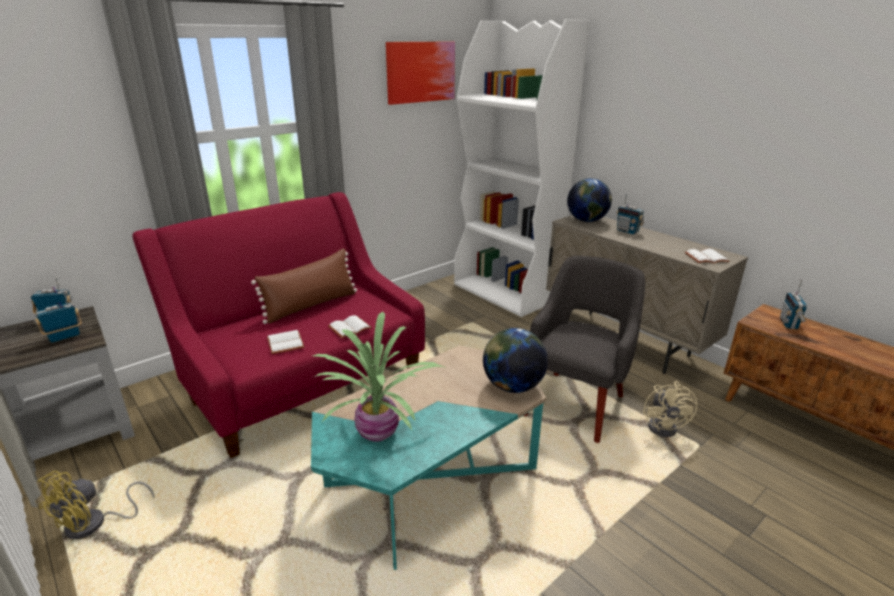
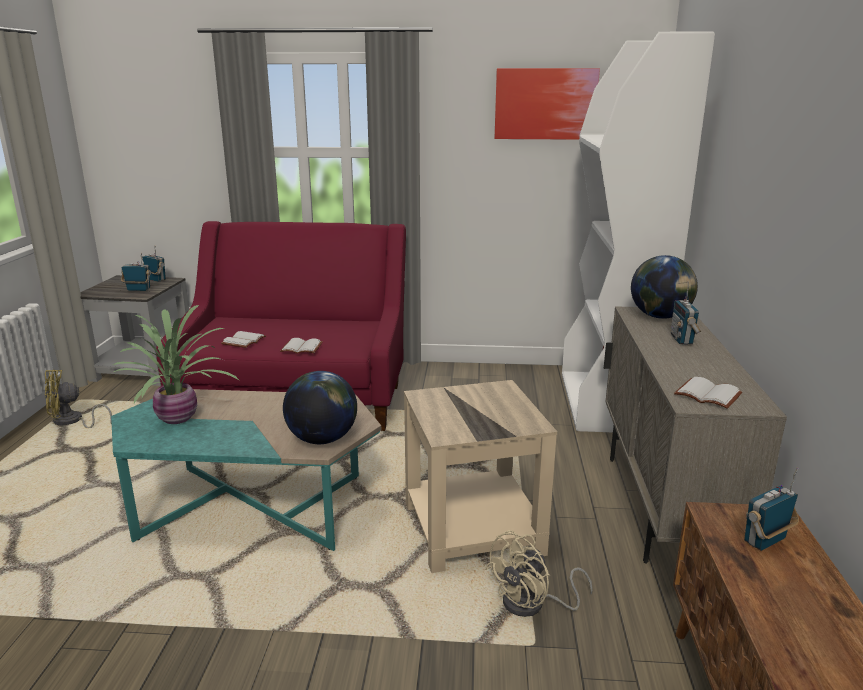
camera: 45 degrees right, 5 degrees down
(311, 305) = (312, 324): brown pillow -> none
(575, 404) = (475, 529): grey armchair -> beige side table

